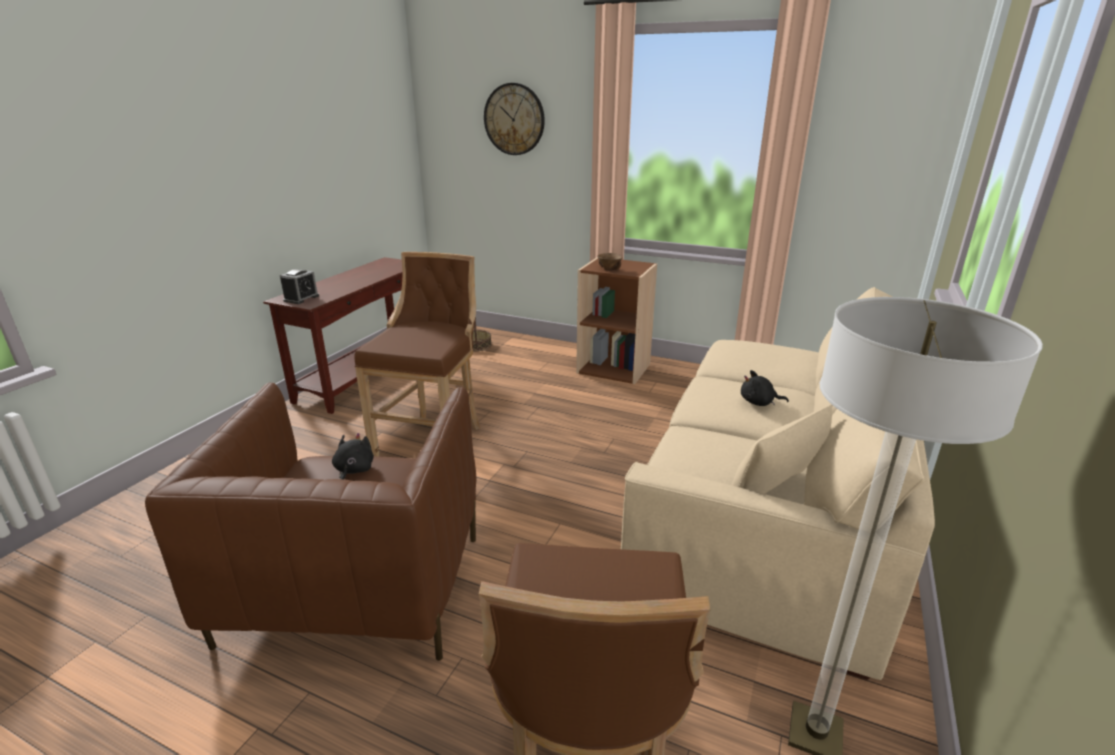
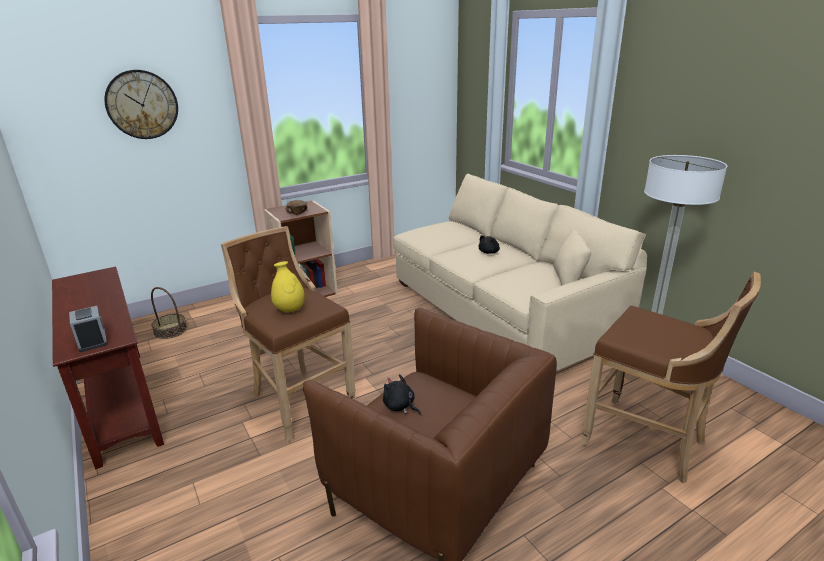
camera: 55 degrees left, 0 degrees up
(413, 338) = (290, 310): none -> yellow vase

